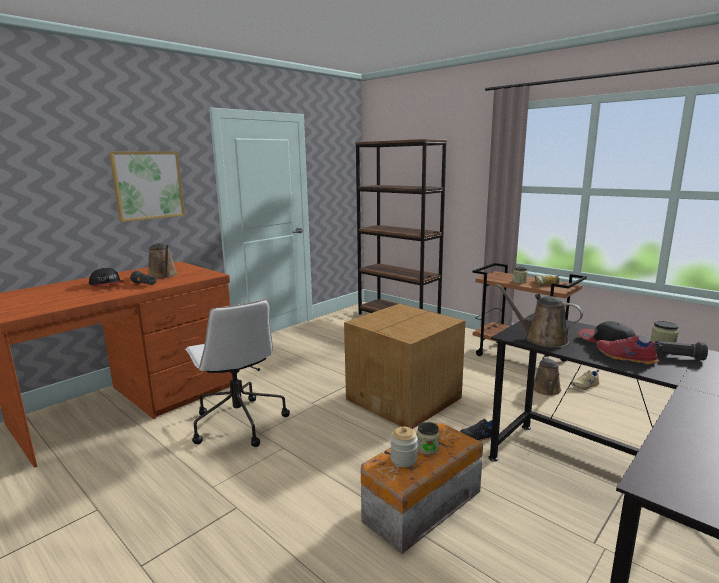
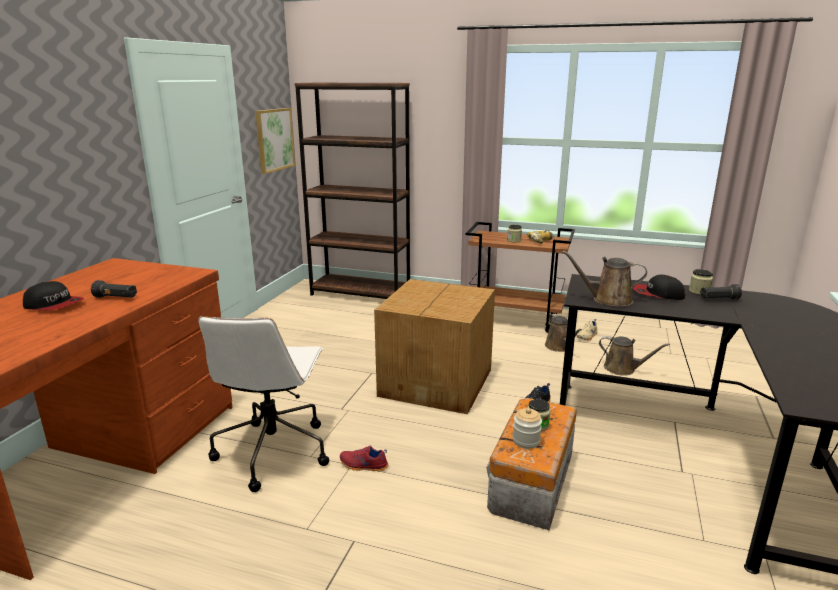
camera: 25 degrees left, 5 degrees up
(148, 185) = (61, 154): picture -> picture (274, 139)
(163, 275) = (124, 282): brown watering can -> brown watering can (622, 369)
(238, 422) = (273, 451): white office chair -> white office chair turned 60 degrees clockwise
(625, 358) = (685, 306): red shoe -> red shoe (363, 466)

